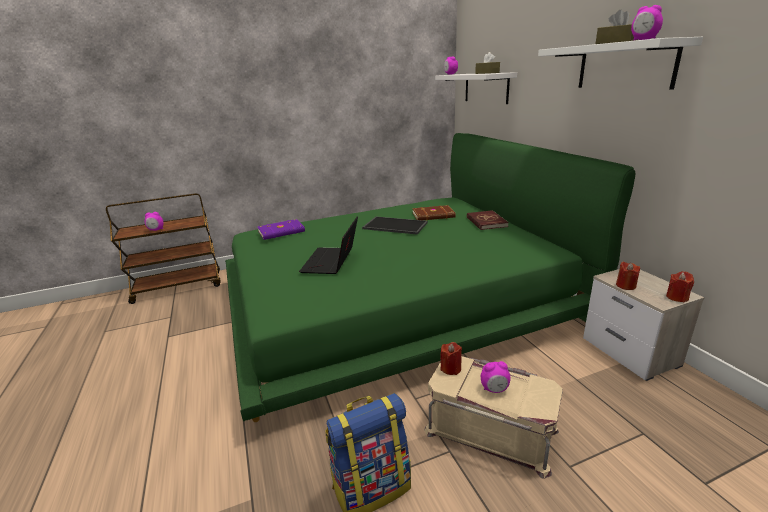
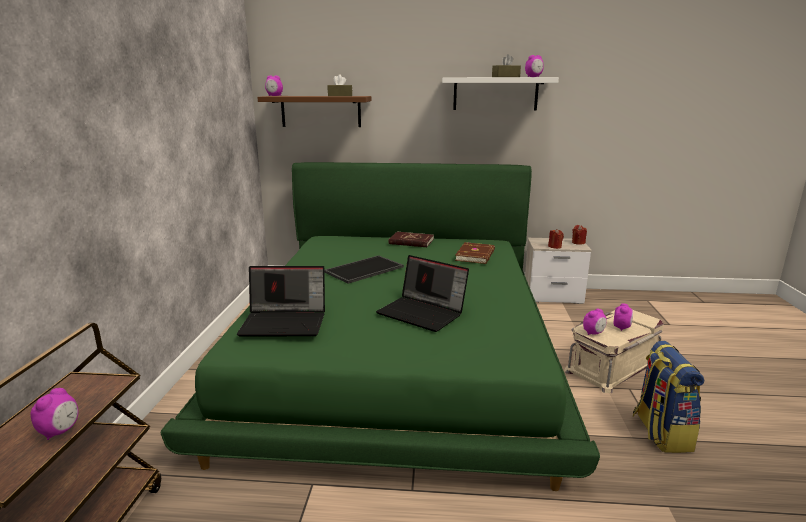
camera: 65 degrees left, 5 degrees down
(282, 232) = (285, 322): purple book -> laptop
(433, 215) = (359, 252): brown book -> brown book (476, 255)
(451, 368) = (593, 333): red candle -> alarm clock
(486, 88) = (321, 111): white shelf -> brown shelf

